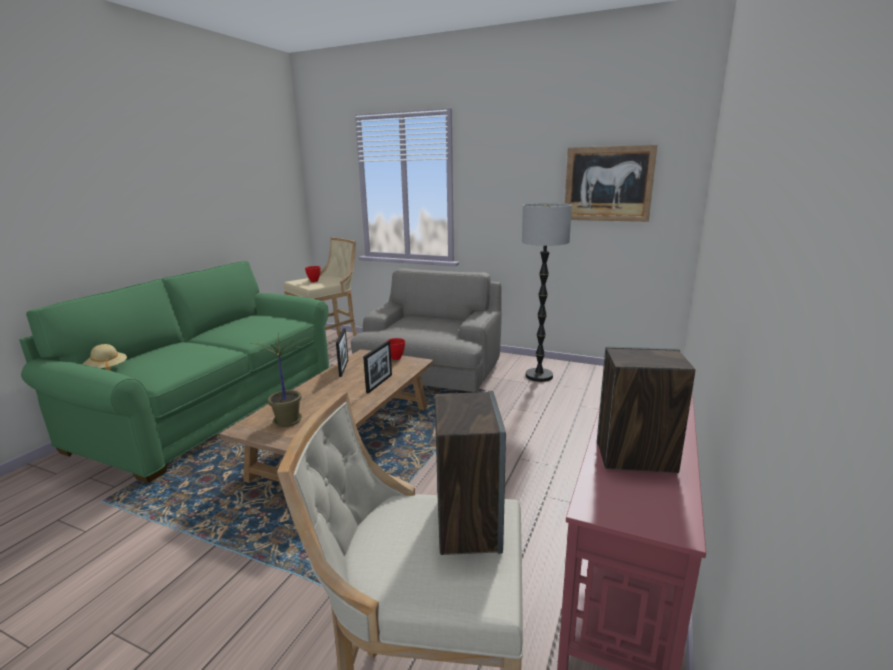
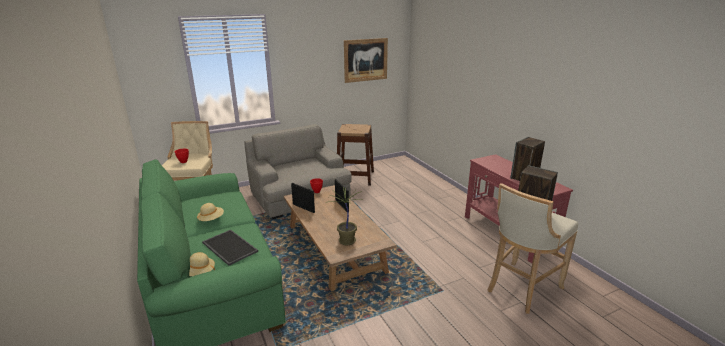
camera: 50 degrees left, 5 degrees up
(166, 360) = (228, 247): none -> tray
(224, 334) = (211, 219): none -> beige hat
(539, 376) = (355, 177): floor lamp -> brown stool

